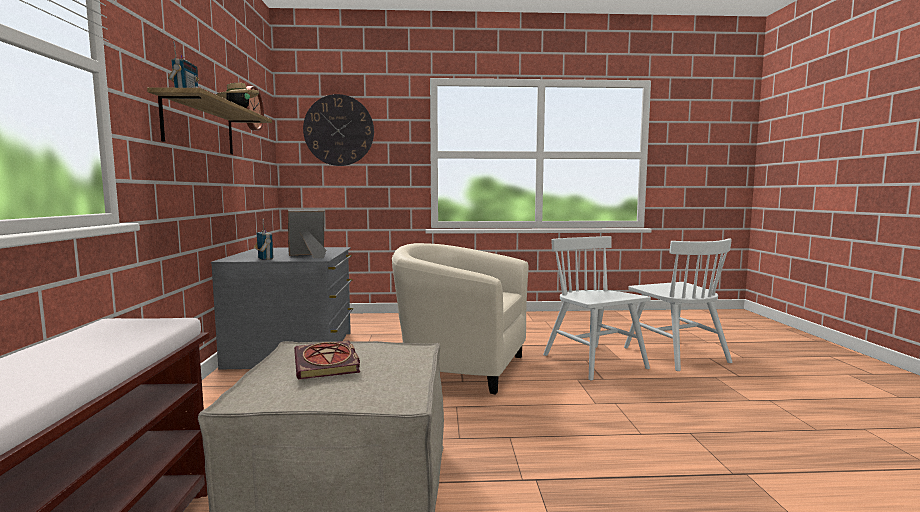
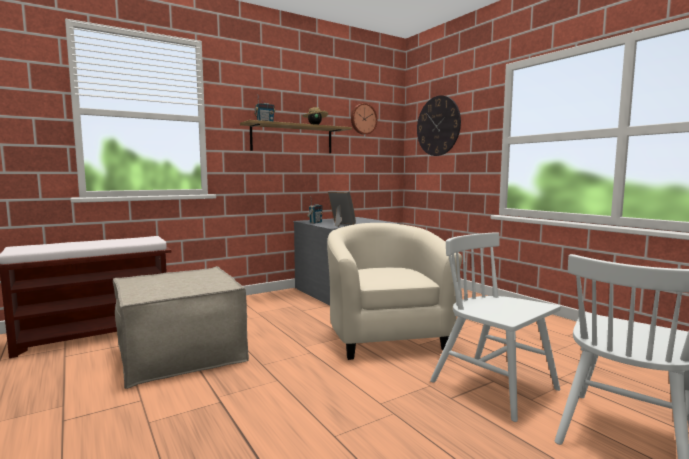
camera: 60 degrees right, 0 degrees up
(328, 363) = (179, 277): book -> none
(594, 362) = (494, 386): white chair -> white chair turned 75 degrees counterclockwise

